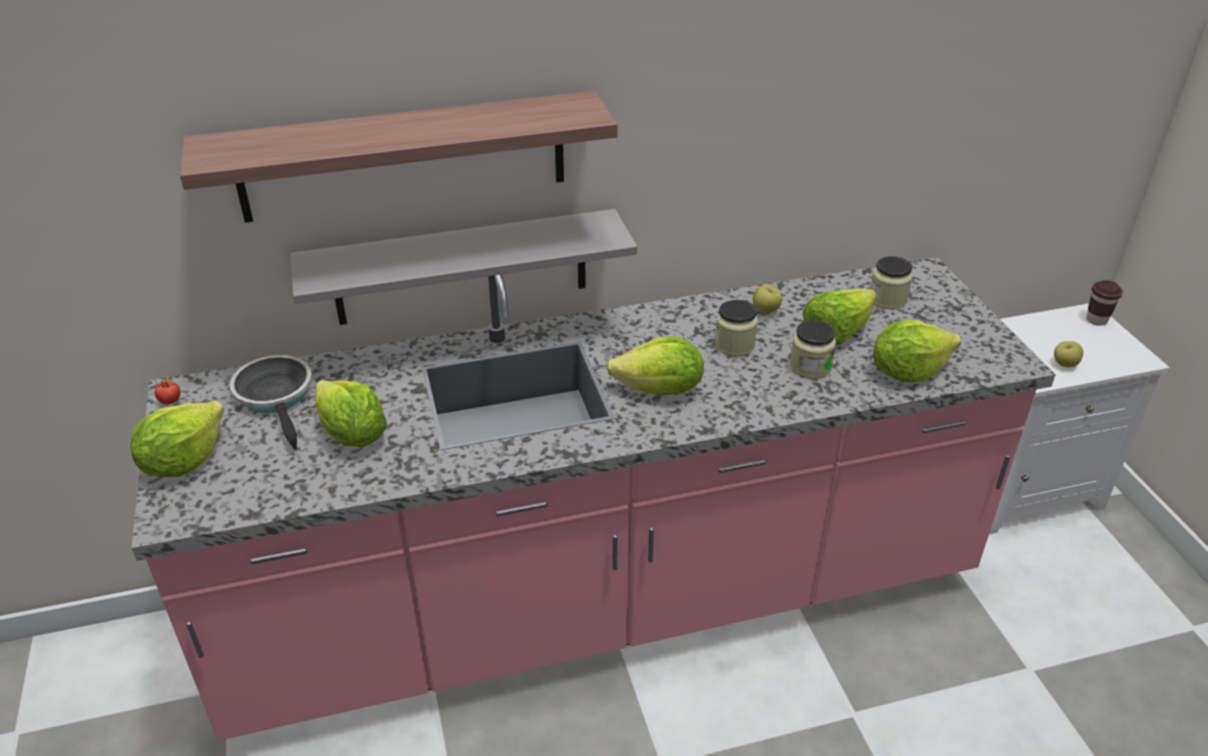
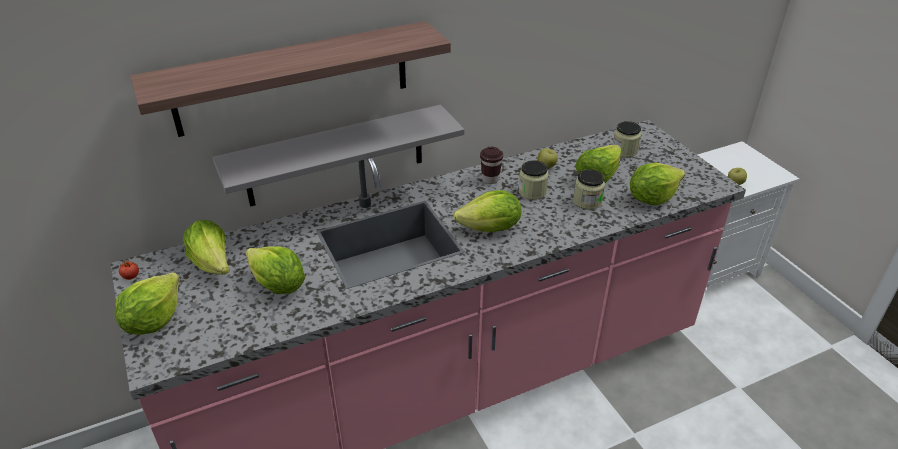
camera: 10 degrees left, 0 degrees up
(277, 397) = (213, 264): frying pan -> lettuce
(1096, 320) = (746, 152): brown cup -> brown cup (490, 179)

